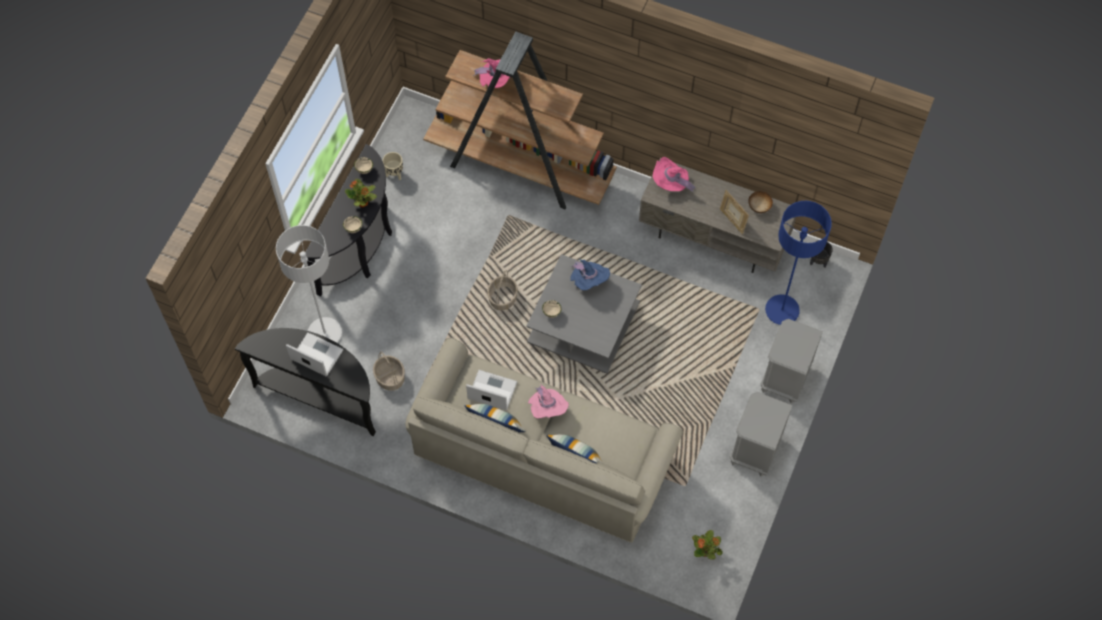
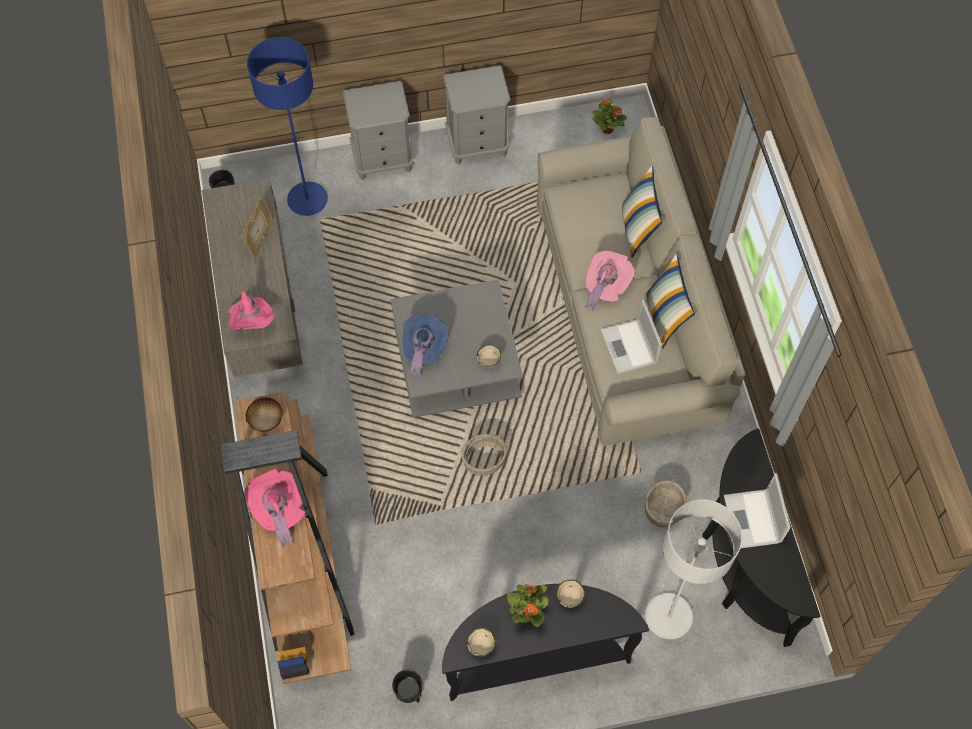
camera: 125 degrees left, 0 degrees up
(394, 174) = (408, 693): beige planter -> black planter
(759, 207) = (226, 224): bowl -> bowl (266, 420)

